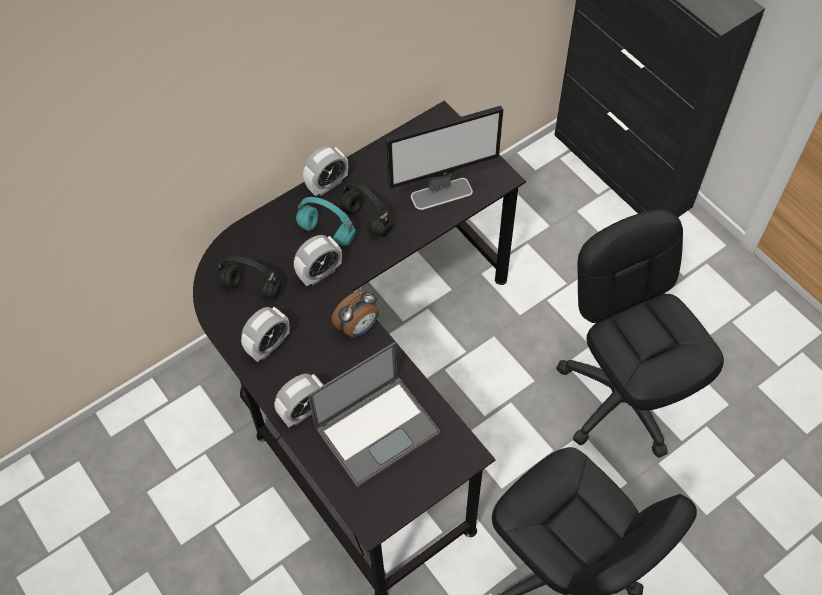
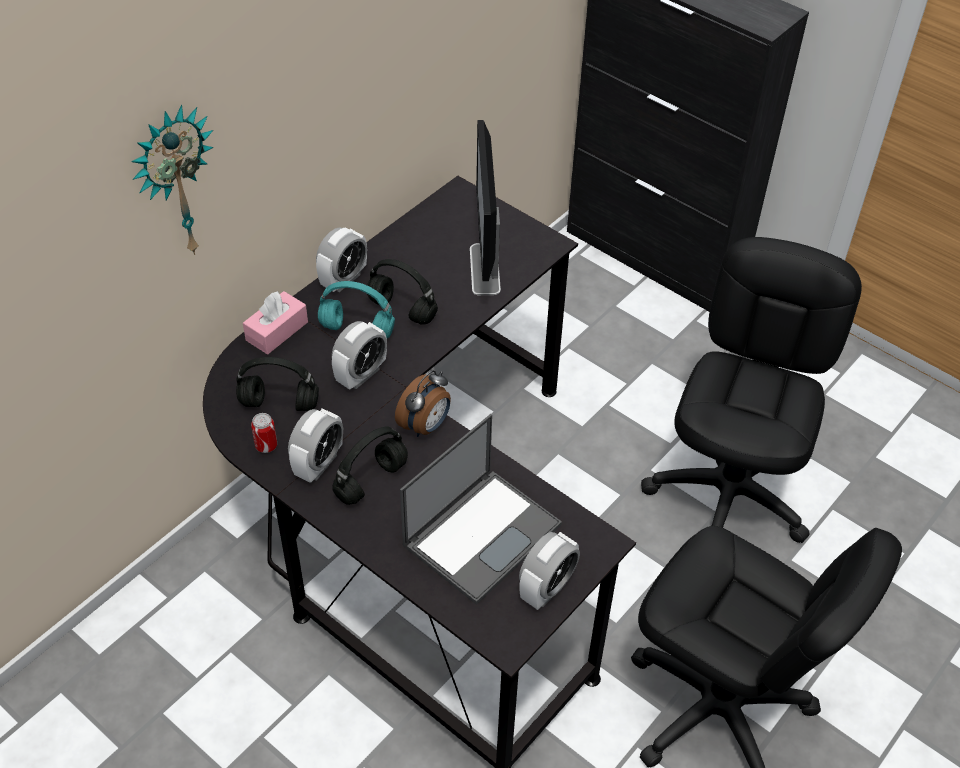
camera: 15 degrees left, 10 degrees down
(177, 118) = (175, 183): none -> wall clock
(233, 323) = (266, 446): none -> can
(264, 223) = (277, 331): none -> pink tissue box
(303, 411) = (383, 530): alarm clock -> alarm clock (547, 588)
(305, 367) = (371, 480): none -> black headphones
(442, 193) = (484, 269): monitor -> monitor turned 120 degrees clockwise
(623, 397) = (729, 494): black office chair -> black office chair turned 60 degrees clockwise

